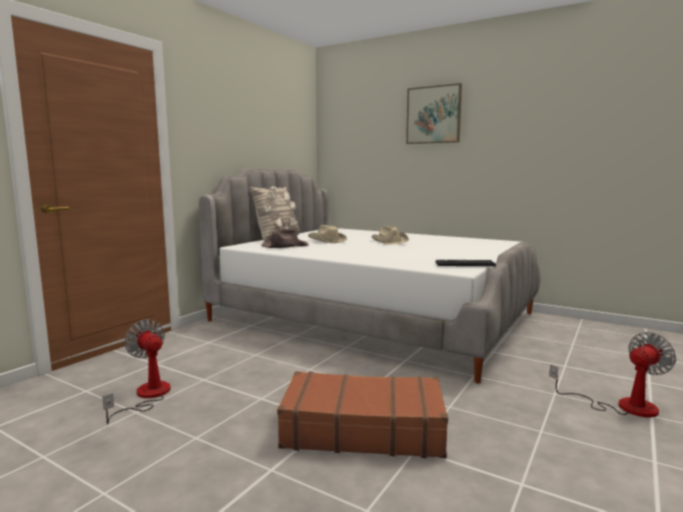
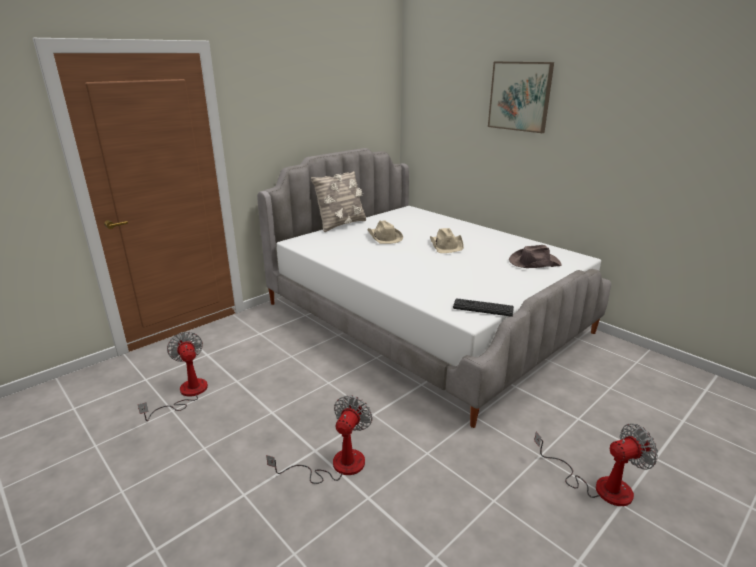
camera: 15 degrees right, 15 degrees up
(284, 246) = (336, 245): brown hat -> brown hat (533, 262)
(362, 429) = (336, 465): brown suitcase -> fan

